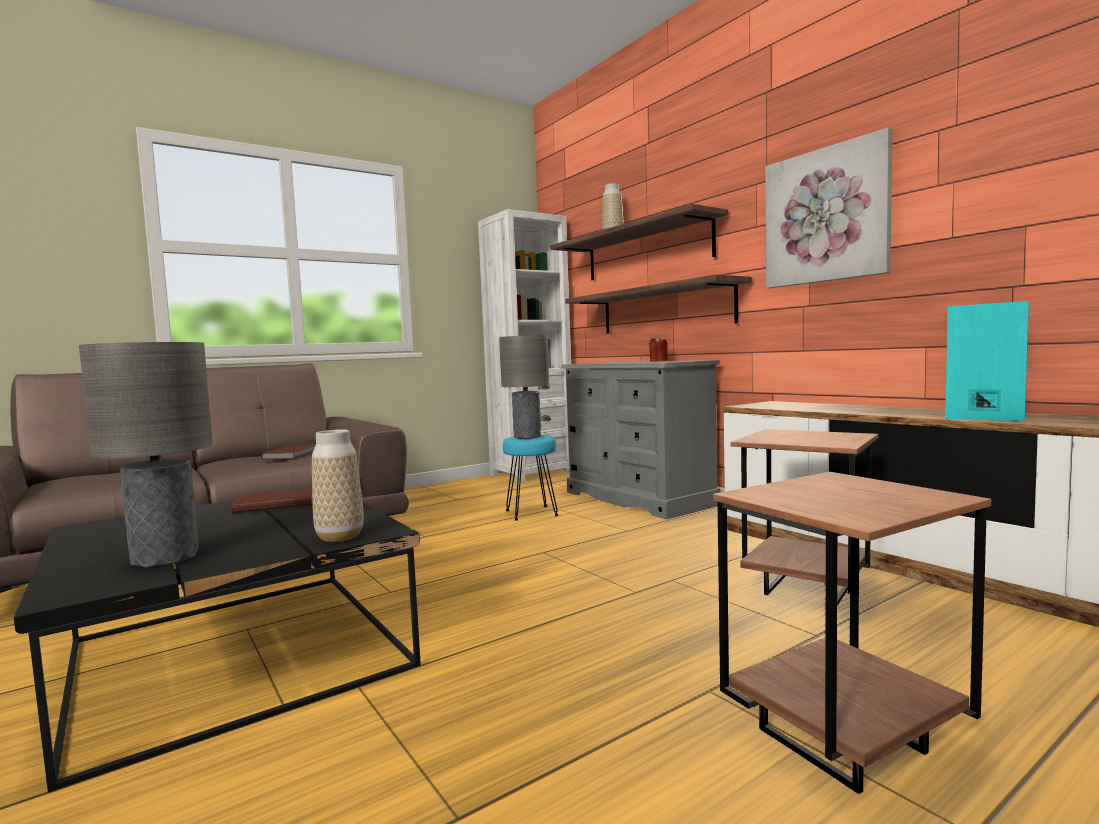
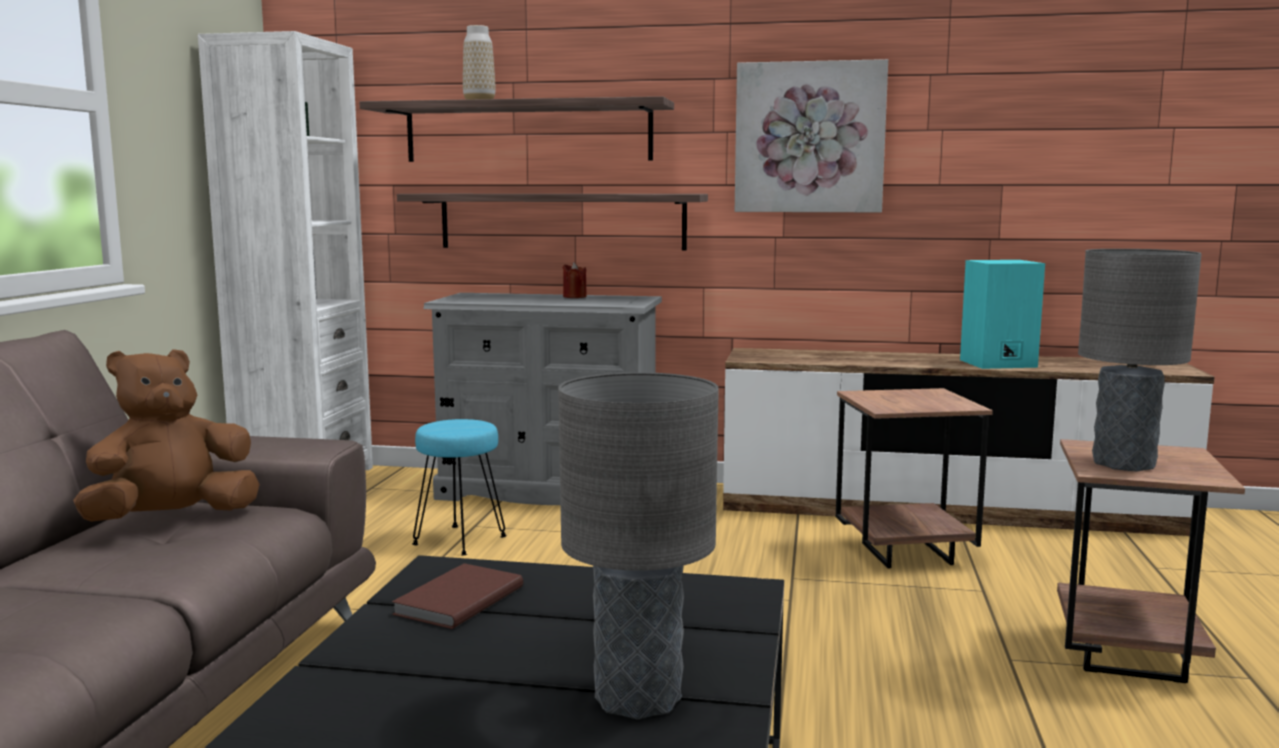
camera: 45 degrees left, 5 degrees up
(292, 454) = (172, 519): brown book -> brown plush toy
(340, 537) = (731, 609): vase -> none
(527, 437) = (456, 426): grey table lamp -> grey table lamp (1124, 464)

